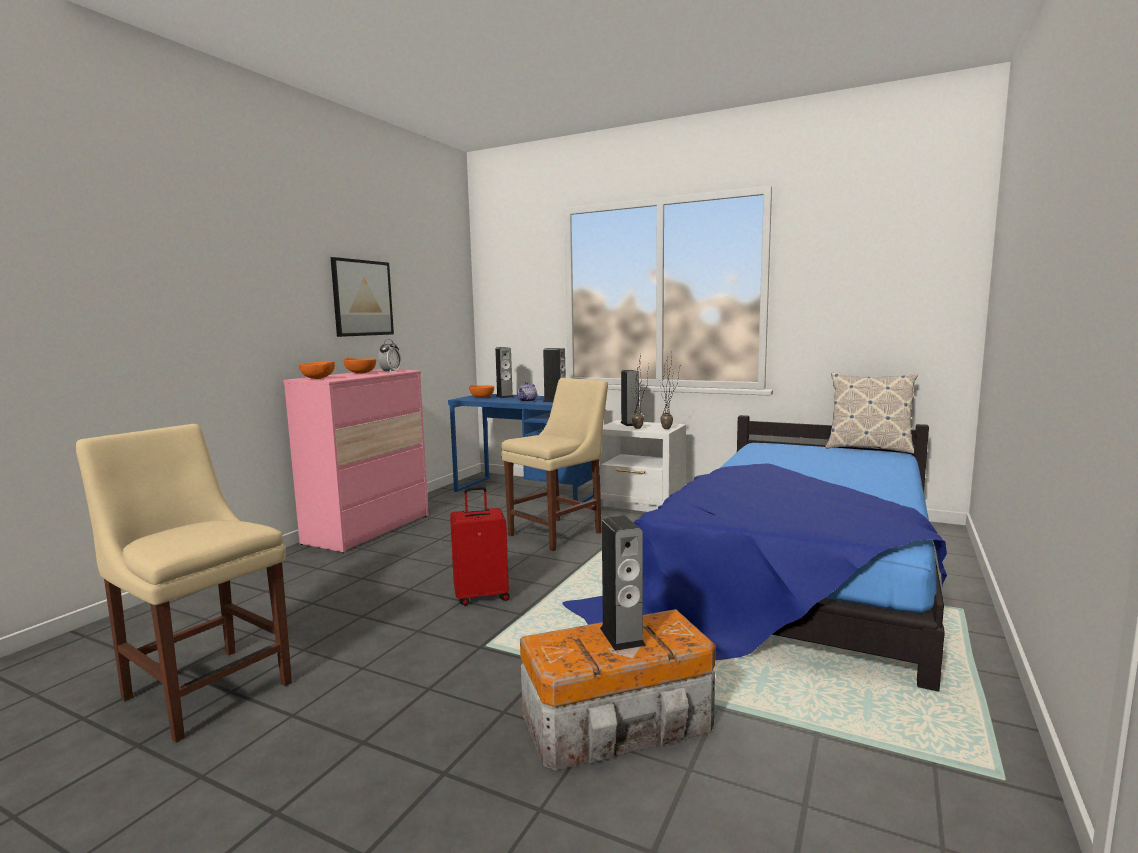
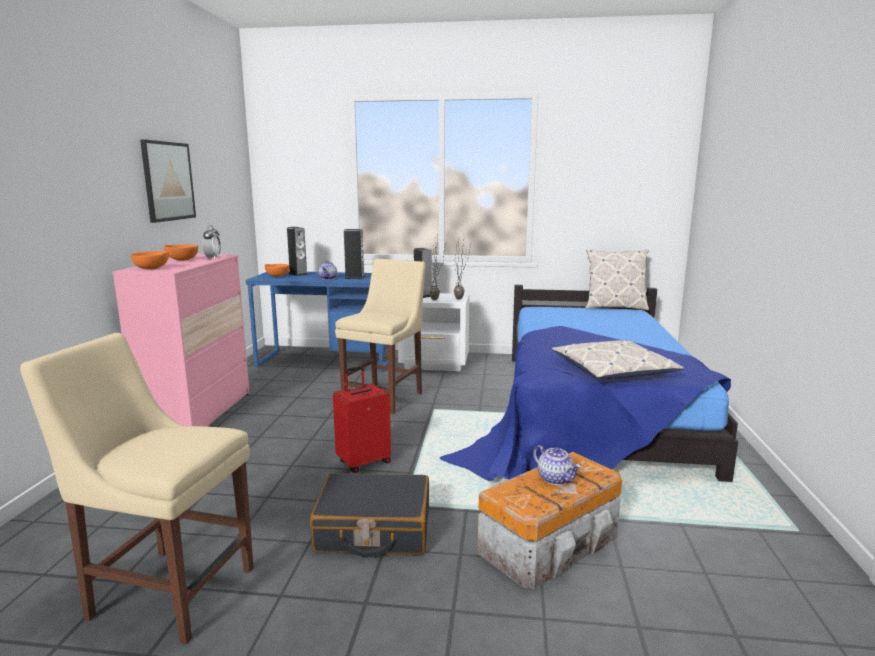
camera: 20 degrees left, 5 degrees up
(435, 667) = (374, 529): none -> black suitcase
(622, 636) = (555, 479): speaker -> teapot
(777, 515) = (613, 370): none -> pillow

